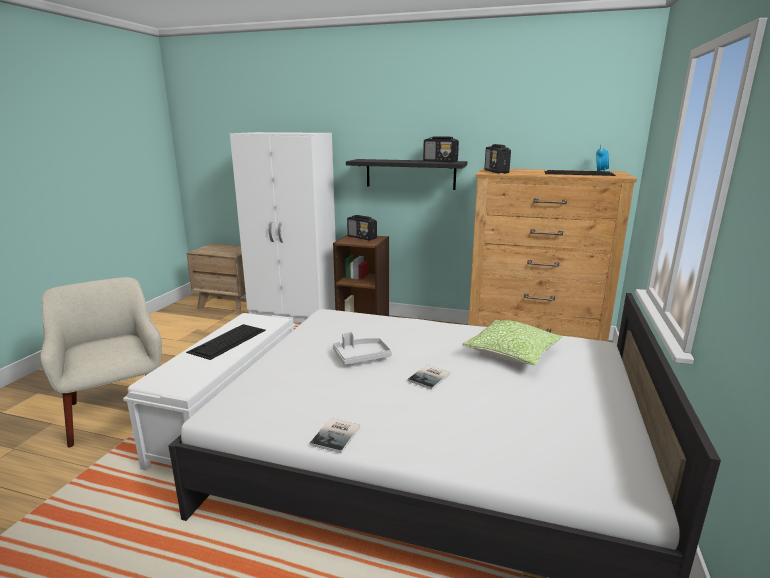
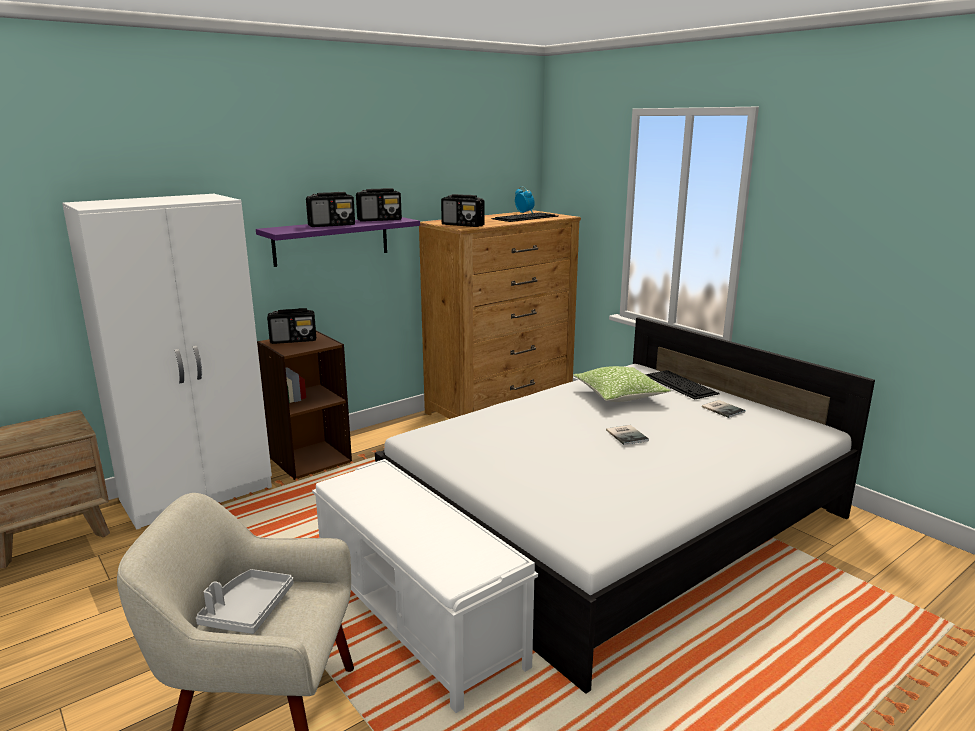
camera: 55 degrees left, 0 degrees up
(227, 341) = (400, 510): keyboard -> keyboard (681, 384)
(337, 435) = (686, 497): book -> book (723, 409)
(361, 357) = (553, 449): grey tray -> grey tray (247, 610)
(397, 161) = (332, 225): none -> radio
(410, 174) = (331, 240): black shelf -> purple shelf

